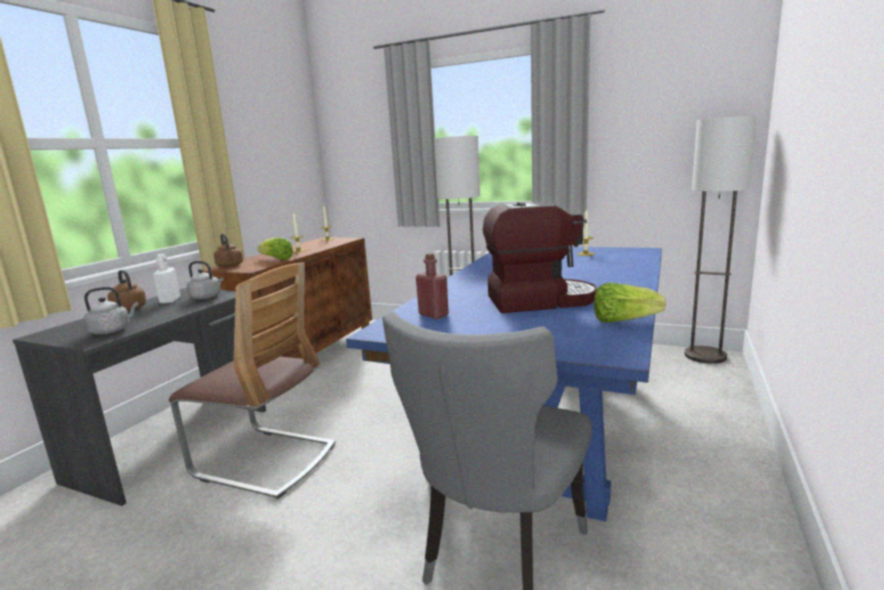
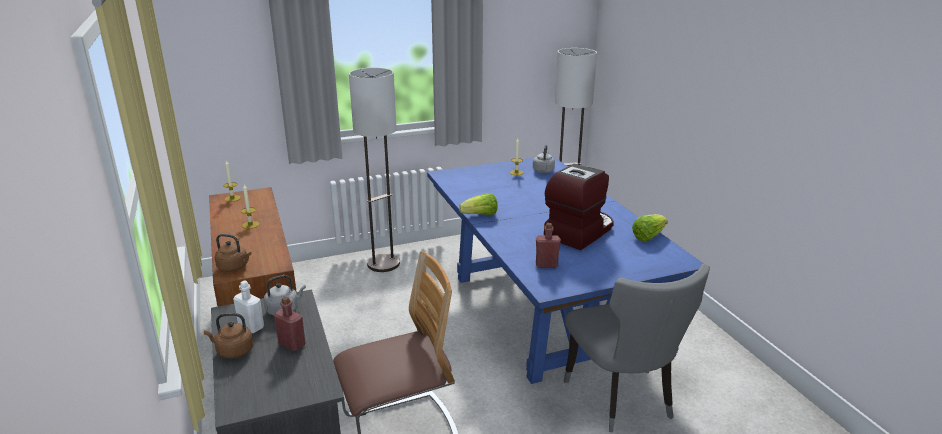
camera: 45 degrees left, 10 degrees up
(112, 330) = (304, 374): grey kettle -> grey kettle (543, 170)
(156, 314) = (292, 344): none -> red bottle
(277, 259) = (263, 244): lettuce -> lettuce (480, 215)

